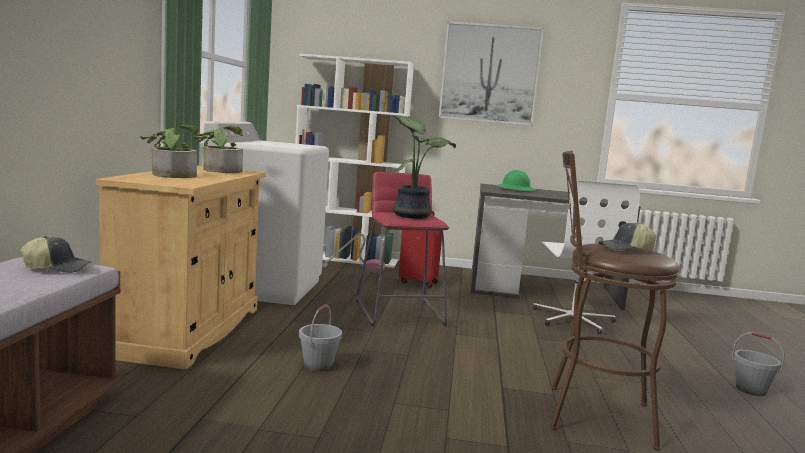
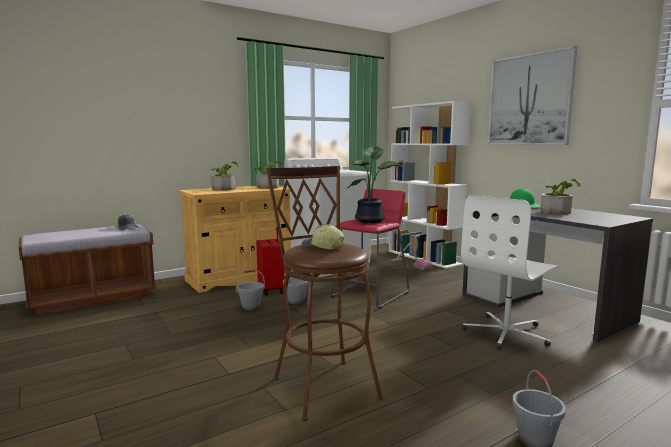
camera: 50 degrees right, 0 degrees up
(349, 341) = (296, 301): none -> grey bucket
(418, 282) = (438, 281): red suitcase -> red suitcase (272, 290)
(558, 194) = (558, 212): none -> potted plant

